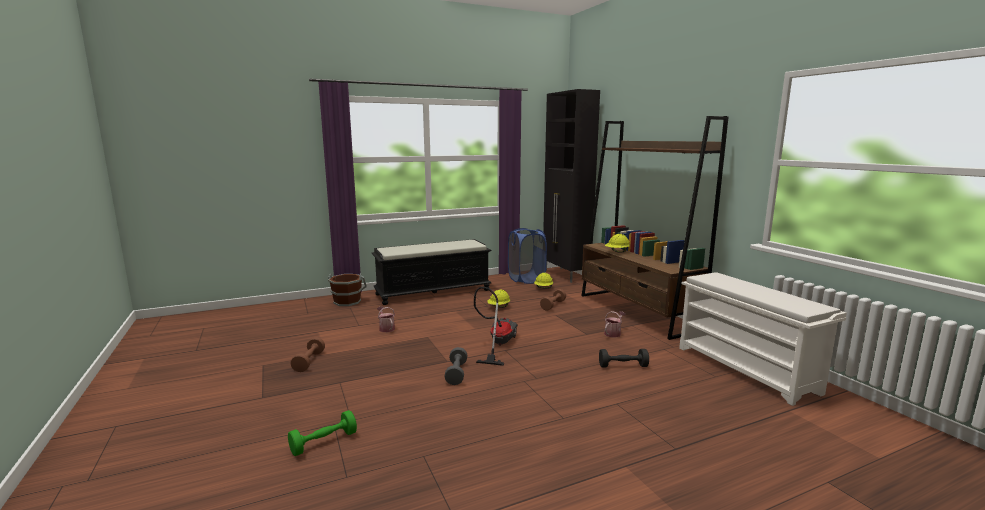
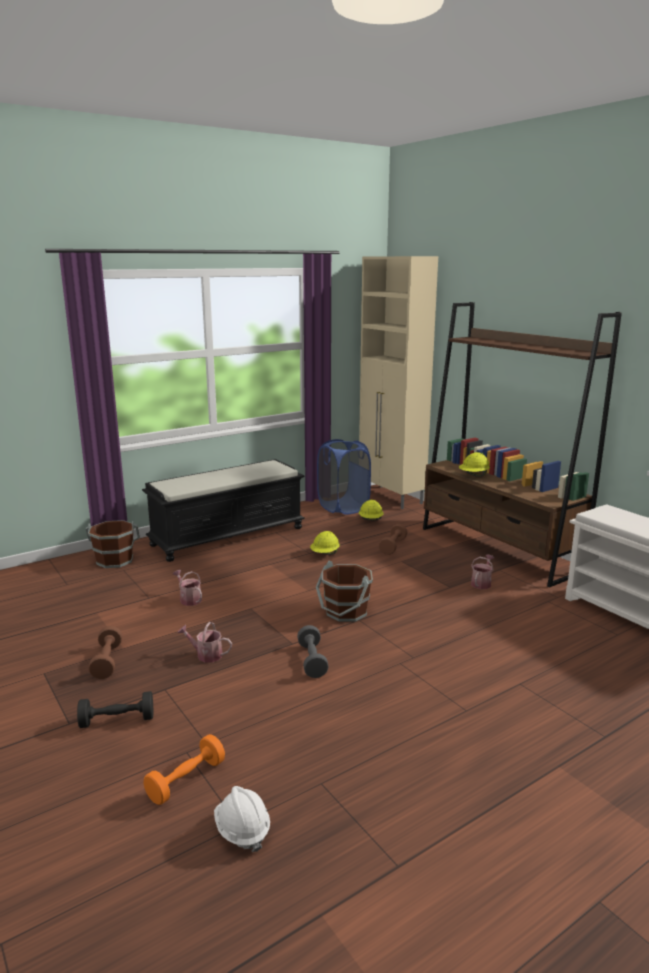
camera: 10 degrees left, 5 degrees up
(324, 442) = (186, 780): green dumbbell -> orange dumbbell
(347, 481) = (242, 830): none -> white hard hat
(380, 363) = (206, 655): none -> watering can
(497, 344) = (346, 612): vacuum cleaner -> brown bucket
(565, 275) = (391, 498): black cabinet -> beige cabinet
(623, 366) = (509, 630): black dumbbell -> black dumbbell (117, 720)

